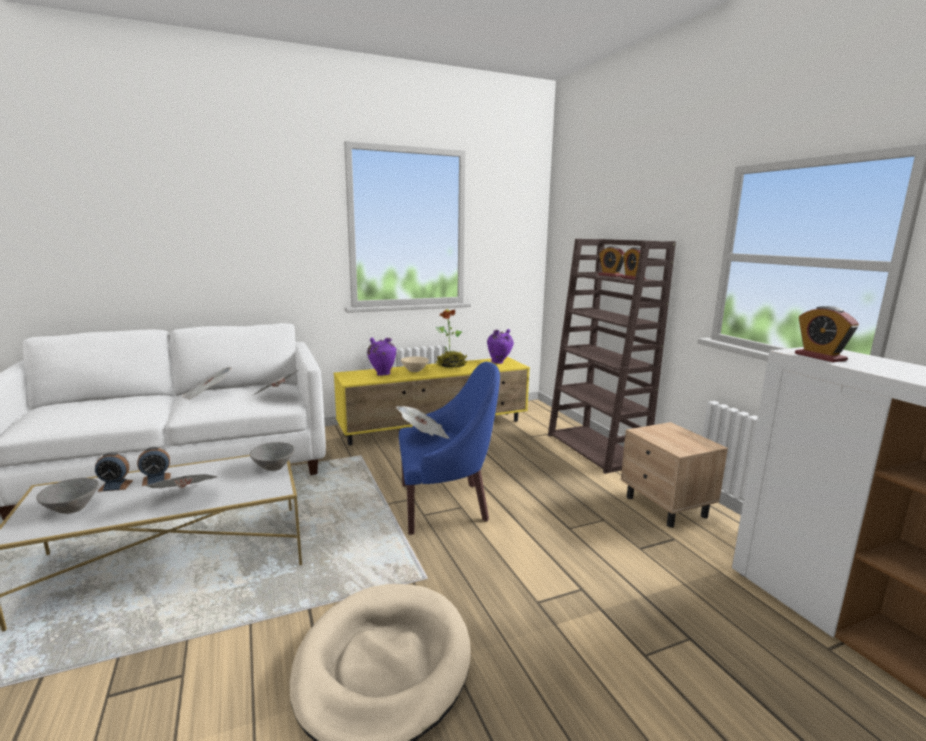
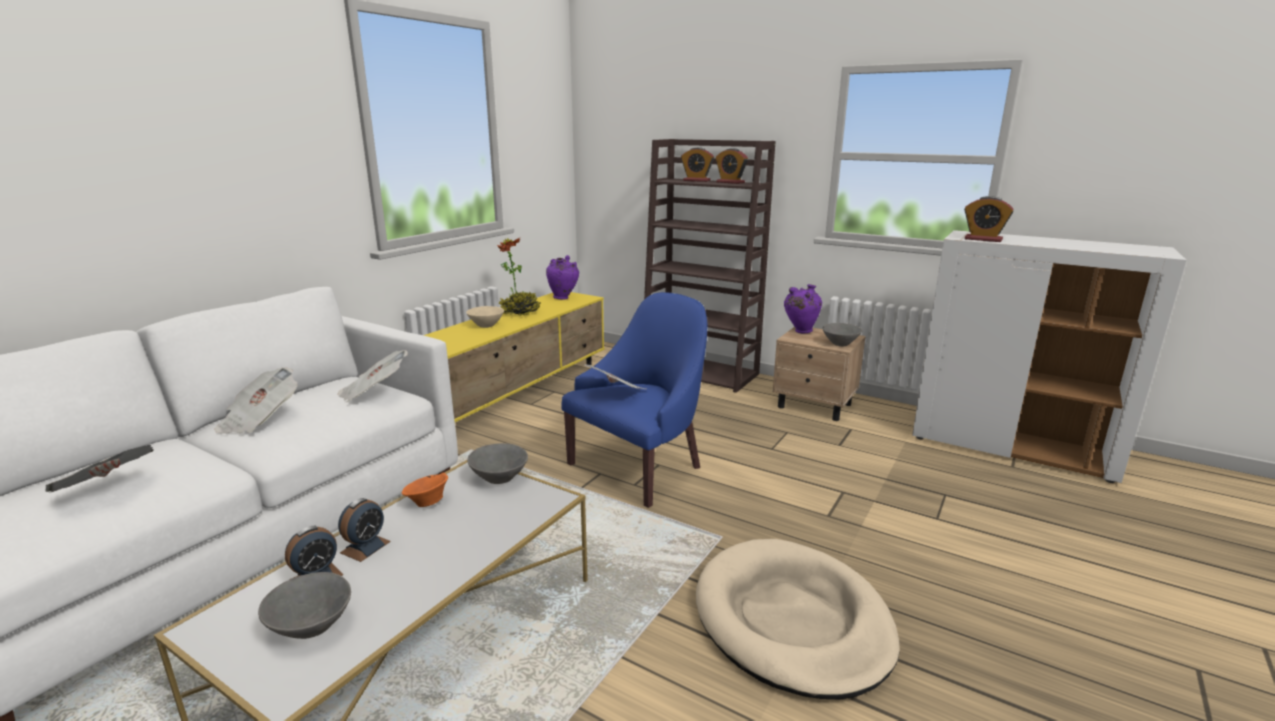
camera: 35 degrees left, 5 degrees up
(184, 497) = (454, 549): newspaper -> newspaper (107, 491)
(219, 467) = (427, 503): none -> orange bowl
(382, 374) = (453, 337): purple vase -> purple vase (800, 331)
(683, 448) = (840, 344): none -> grey bowl

